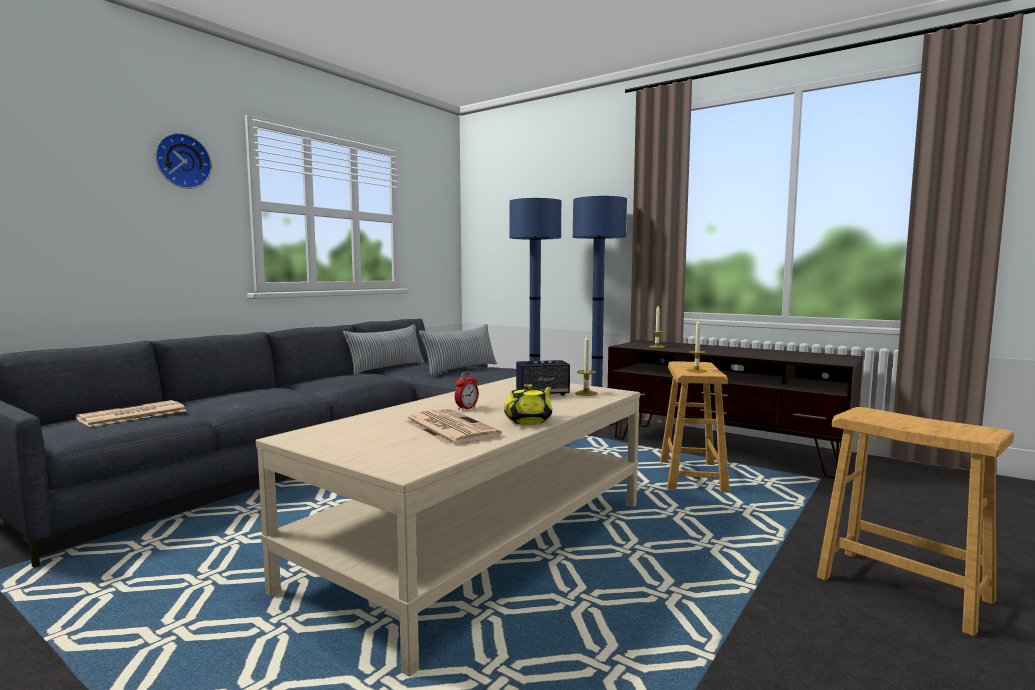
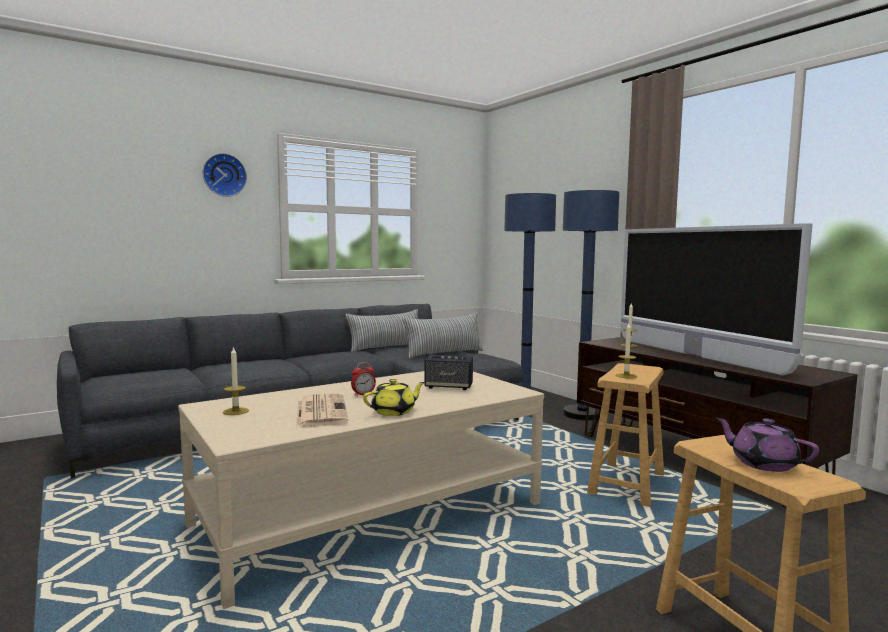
camera: 20 degrees right, 0 degrees up
(131, 415) = (154, 374): newspaper -> none
(586, 393) = (489, 390): candle -> candle (235, 411)
(724, 351) = (694, 355): none -> television
(923, 424) = (763, 463): none -> purple teapot

